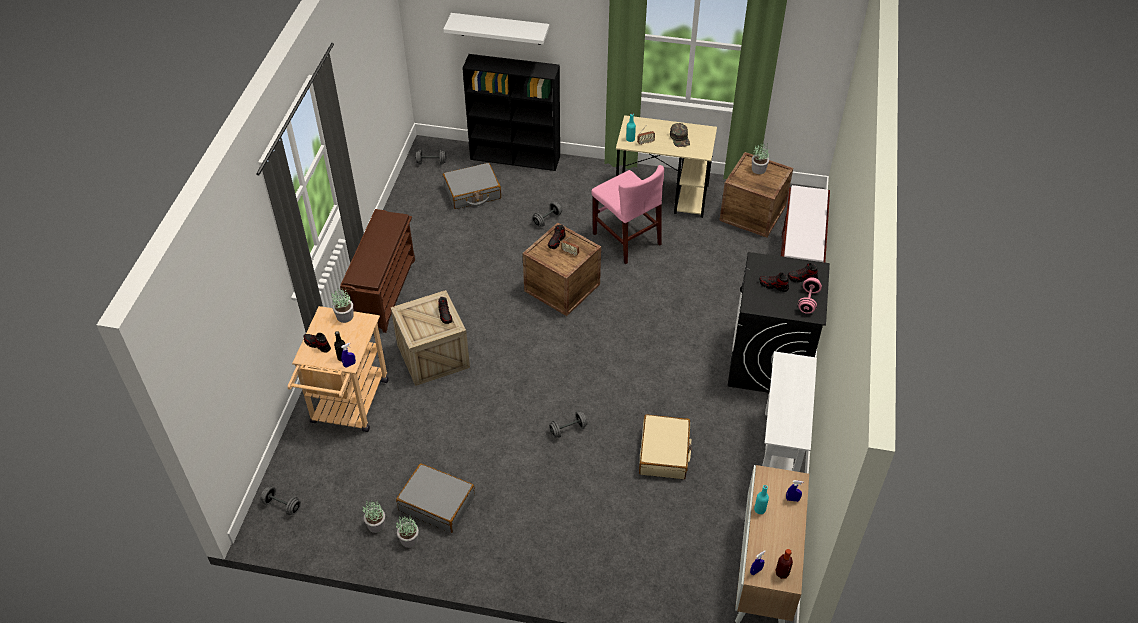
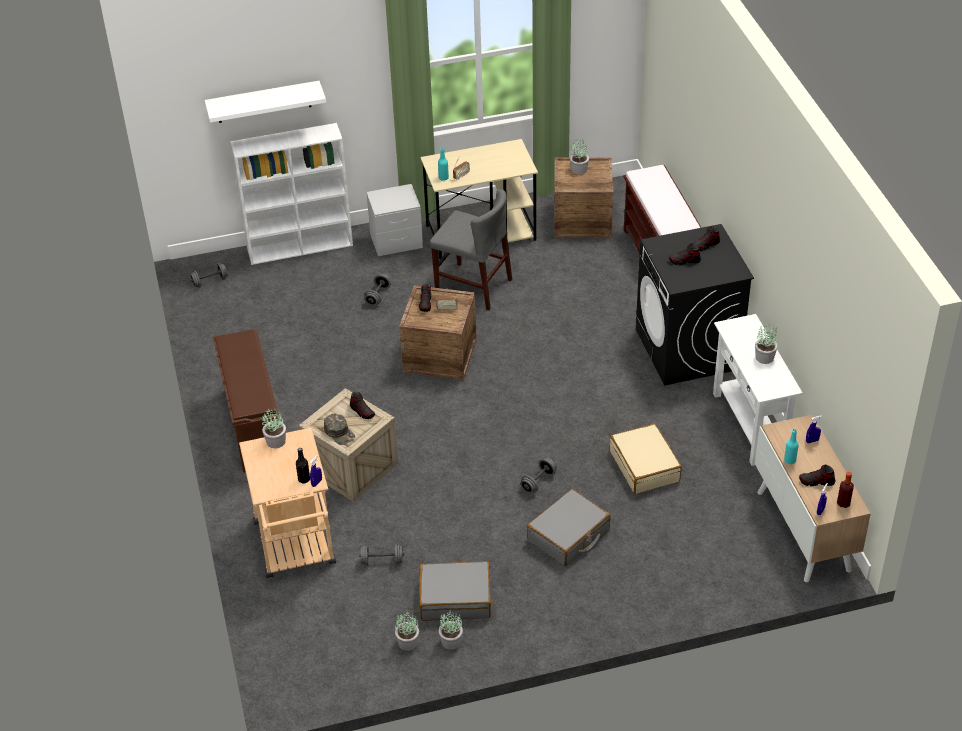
camera: 25 degrees left, 5 degrees down
(282, 505) = (295, 666): grey dumbbell -> grey dumbbell (382, 561)
(317, 345) = (268, 478): shoe -> shoe (816, 481)
(472, 192) = (278, 296): grey suitcase -> grey suitcase (568, 535)
(516, 157) = (301, 246): black bookcase -> white bookcase
(591, 179) = (396, 241): none -> grey nightstand
(626, 239) = (473, 286): pink chair -> grey chair
(680, 138) = (492, 161): green cap -> green cap (339, 432)
(797, 402) = (764, 357): none -> potted plant
(808, 301) = (725, 263): pink dumbbell -> none

